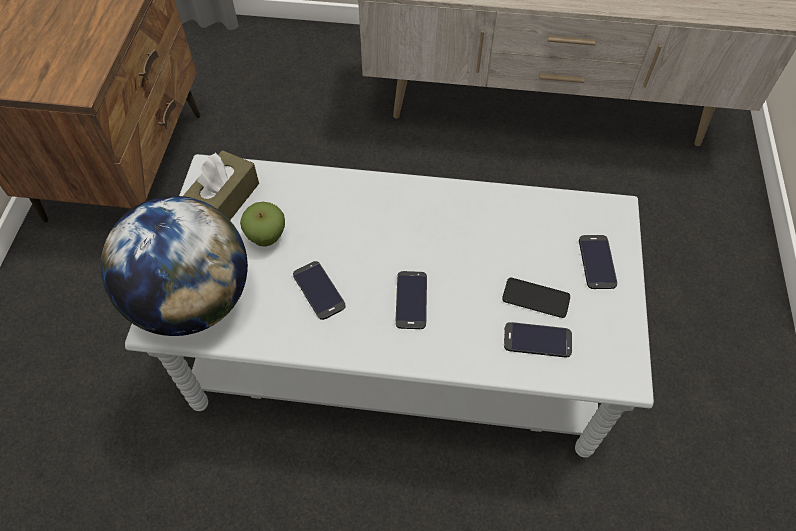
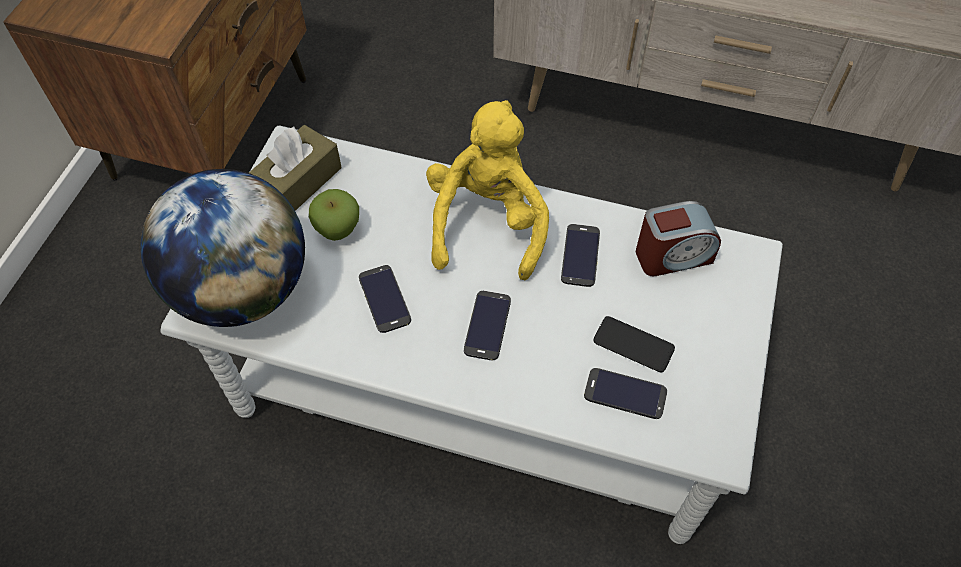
camera: 10 degrees right, 0 degrees up
(393, 214) = (487, 223): none -> yellow plush toy
(552, 220) = (673, 255): none -> alarm clock
(597, 262) = (716, 313): phone -> phone (580, 255)

